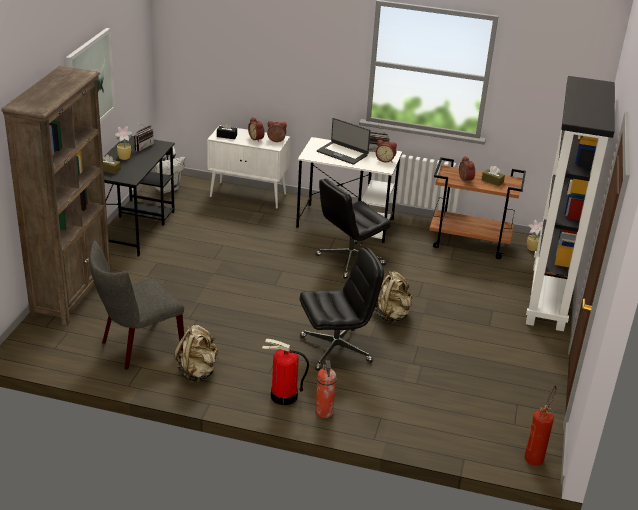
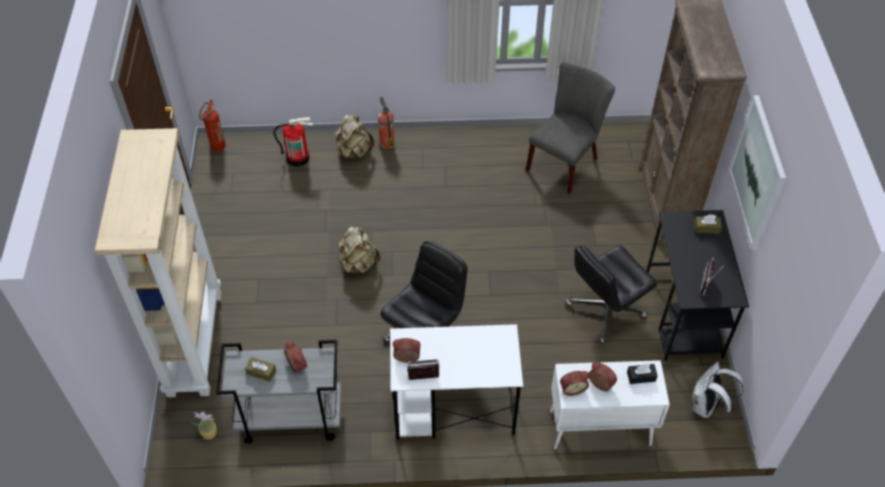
camera: 165 degrees right, 20 degrees up
(125, 157) = (709, 256): potted plant -> none
(197, 372) = (502, 151): beige backpack -> beige backpack (354, 152)
(283, 396) = (423, 148): fire extinguisher -> fire extinguisher (298, 158)
(336, 349) = (398, 207): black office chair -> black office chair (604, 311)
(342, 153) = (466, 356): laptop -> none
(470, 243) = (290, 419): brown cart -> grey cart
(548, 298) = (194, 342): black bookcase -> beige bookcase

